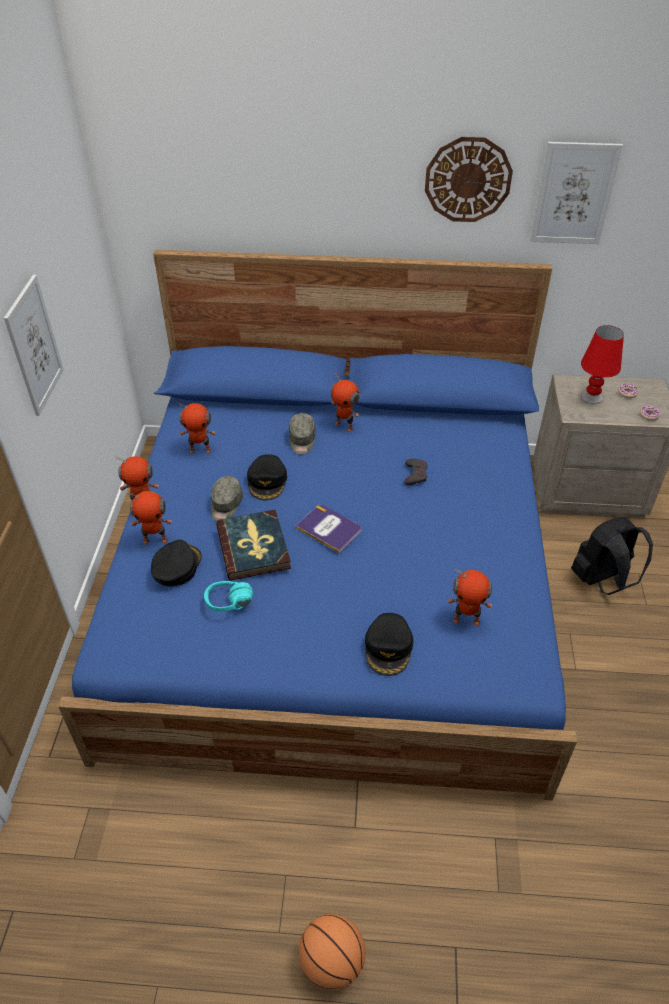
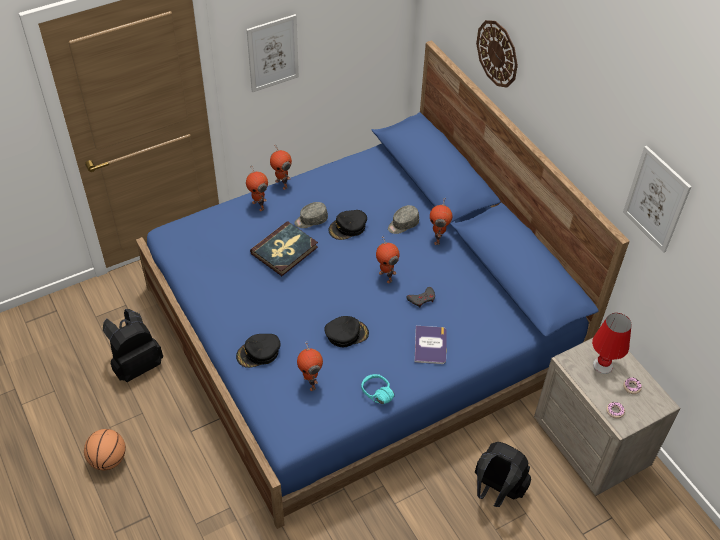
camera: 55 degrees right, 5 degrees up
(176, 566) = (243, 225): black cap -> black cap (346, 333)
(200, 449) = (349, 181): toy robot -> toy robot (386, 276)
(201, 843) = (136, 365): none -> black backpack
(229, 608) = (231, 265): turquoise headphones -> turquoise headphones (373, 396)
(329, 528) = (331, 278): book -> book (430, 345)
(468, 180) = (596, 133): wall clock -> wall clock (497, 53)

